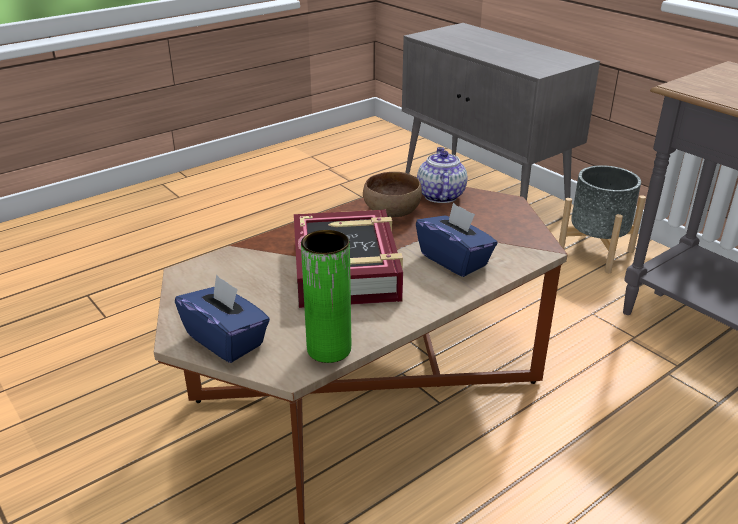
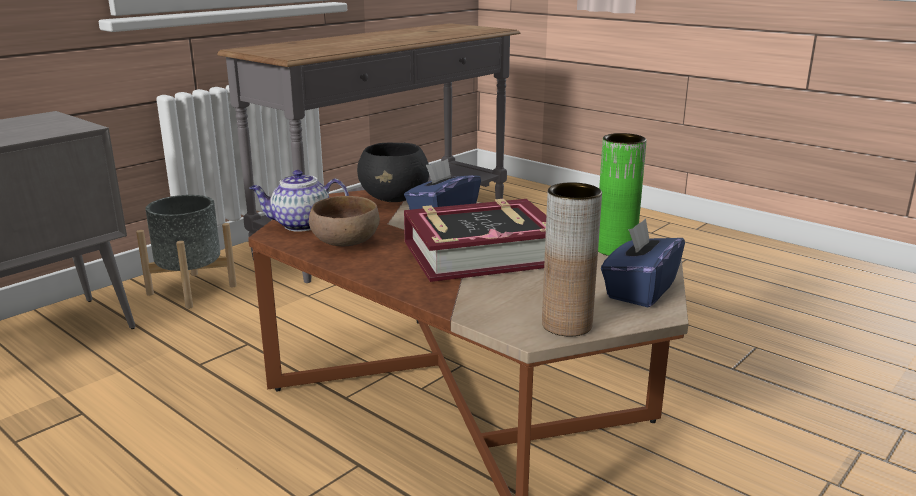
camera: 100 degrees left, 10 degrees down
(188, 289) = (566, 325): none -> brown vase
(512, 239) = (395, 198): none -> black bowl

